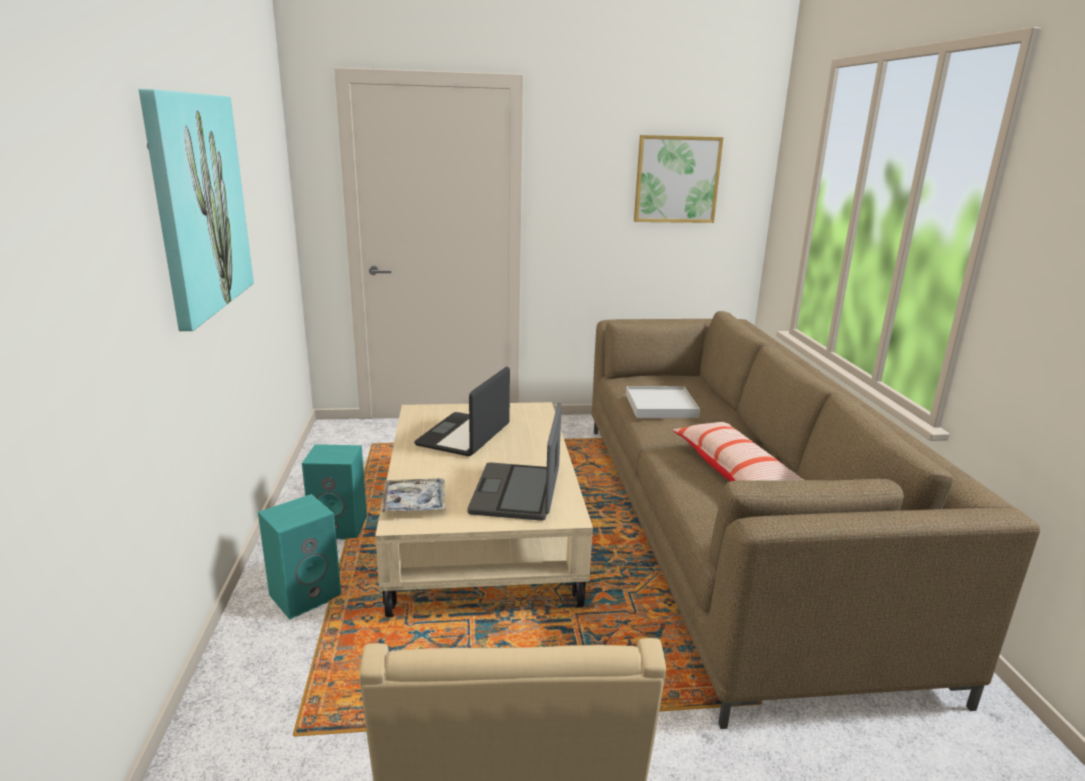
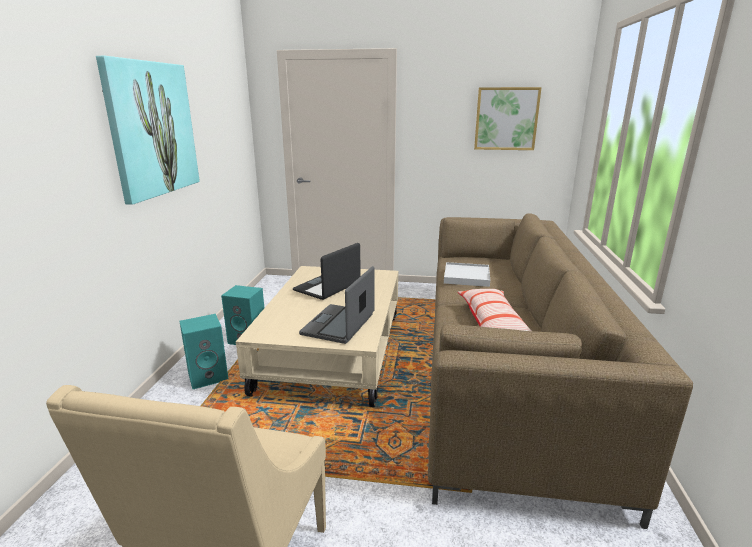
camera: 15 degrees right, 0 degrees up
(414, 503) = (271, 324): tray -> none

